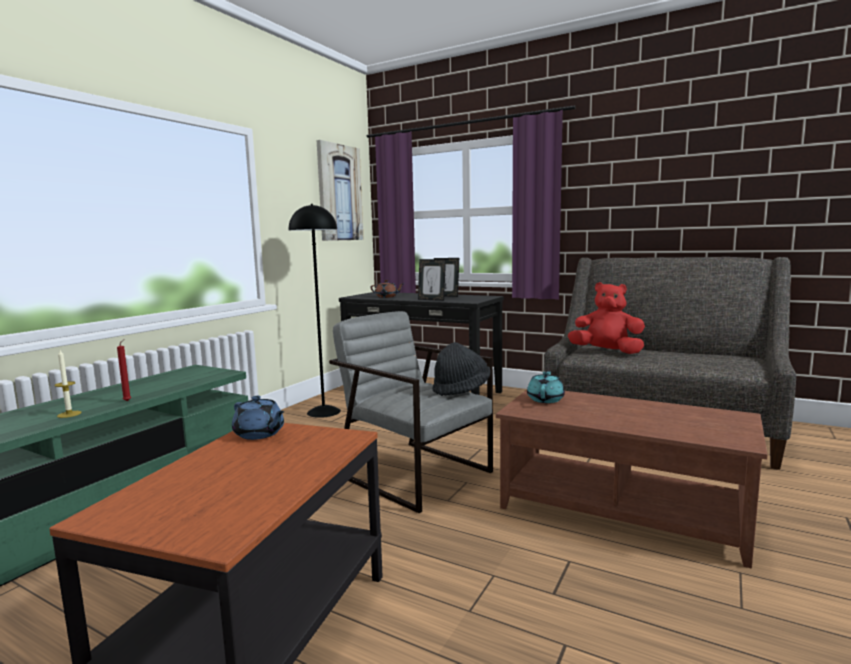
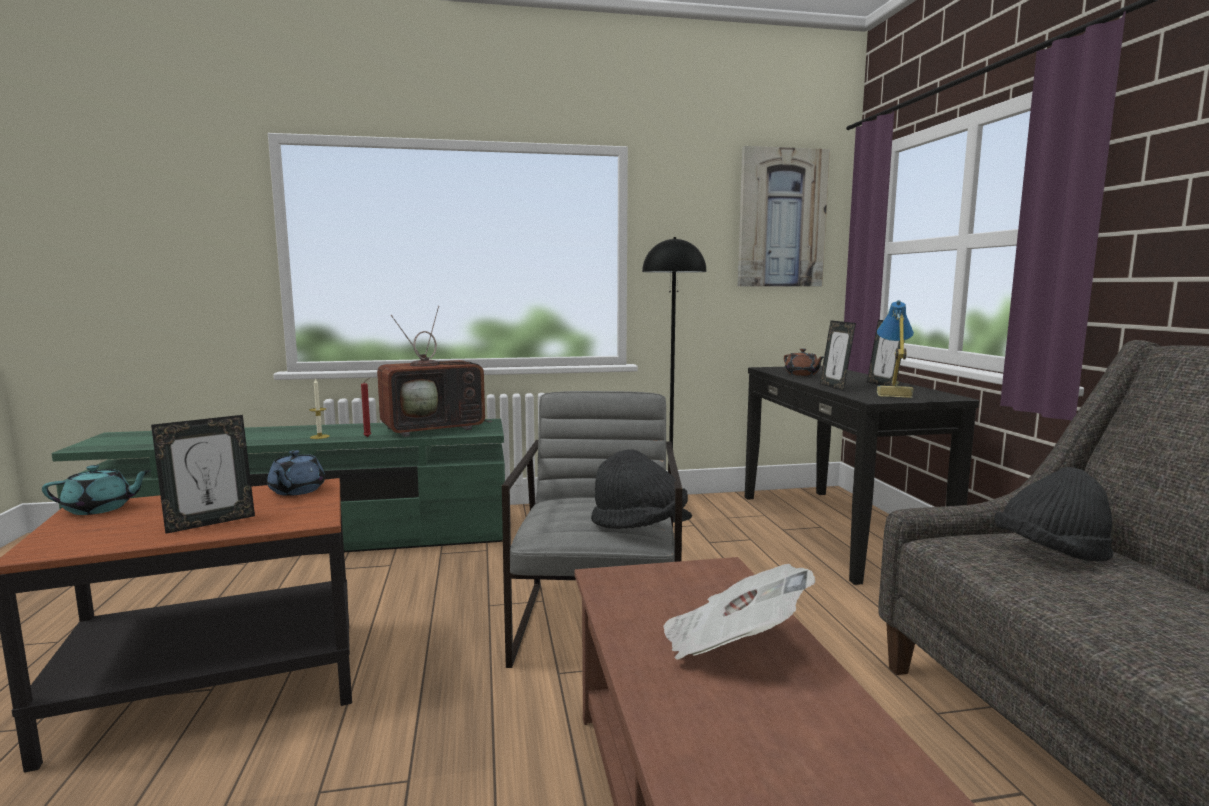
camera: 50 degrees right, 0 degrees up
(168, 381) = (435, 428): none -> television
(284, 466) = (210, 522): none -> picture frame
(468, 299) = (892, 394): none -> table lamp
(545, 399) = (688, 581): turquoise teapot -> turquoise teapot (100, 509)
(606, 352) = (1050, 554): red plush toy -> black hat
(617, 409) = (731, 645): none -> newspaper

